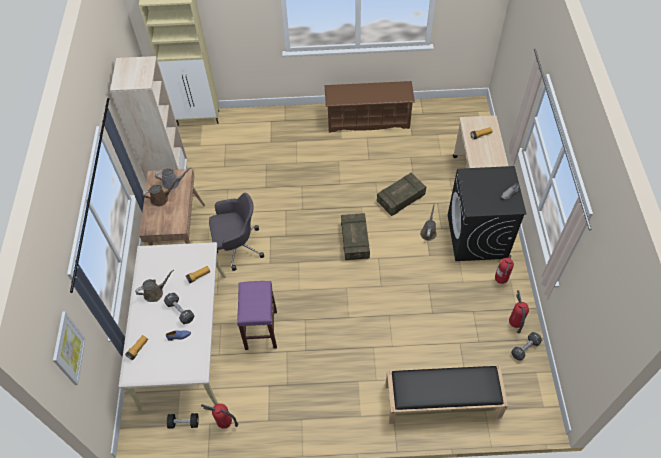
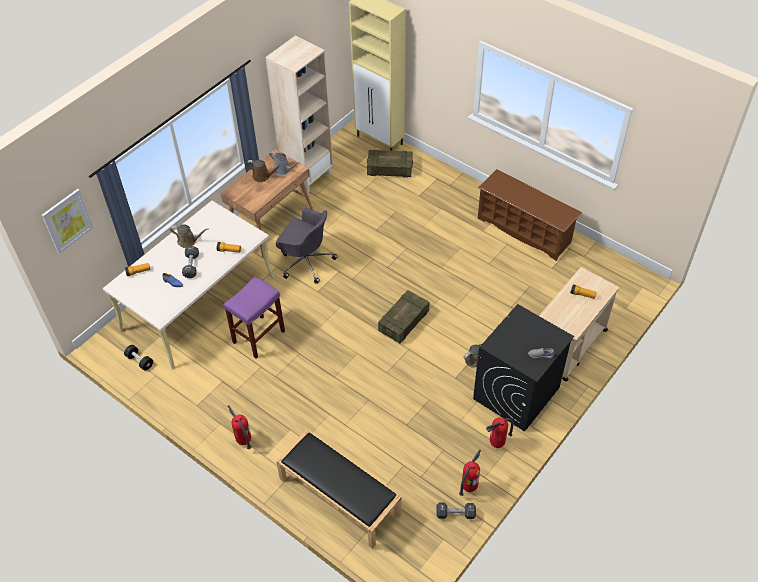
camera: 40 degrees right, 5 degrees down
(225, 423) = (165, 383): fire extinguisher -> fire extinguisher (243, 441)
(400, 199) = (481, 315): crate -> crate (389, 169)

